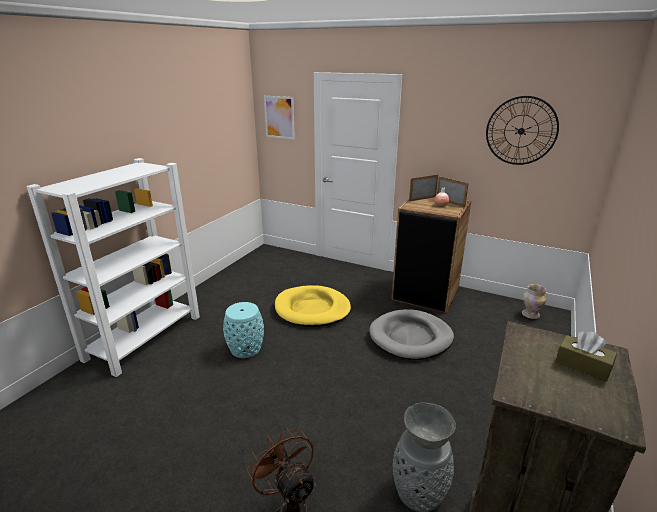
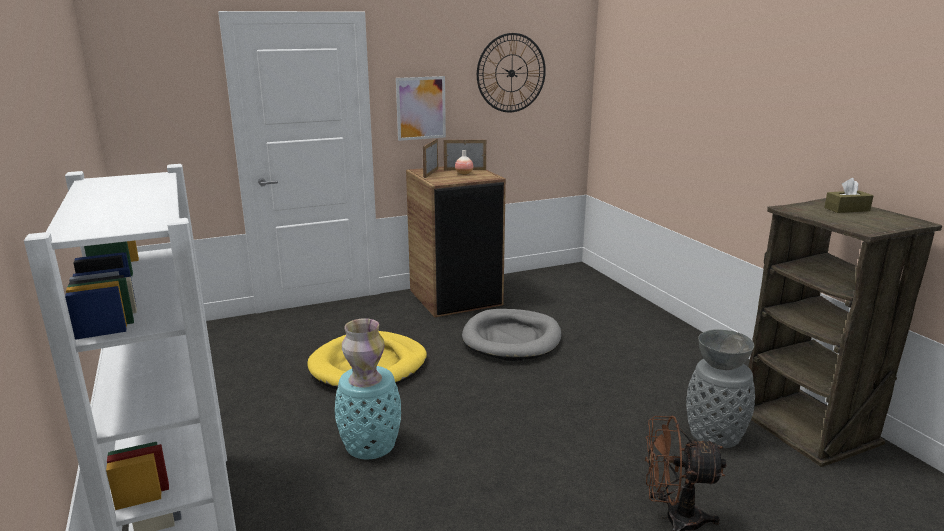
camera: 50 degrees left, 5 degrees down
(279, 117) = (153, 91): picture -> picture (421, 108)
(530, 314) = (562, 276): vase -> vase (364, 380)

